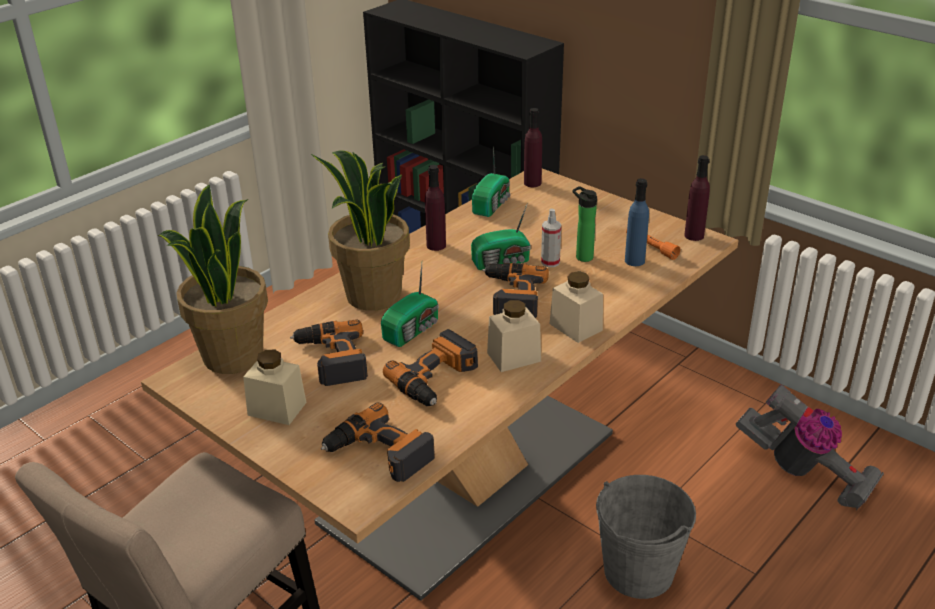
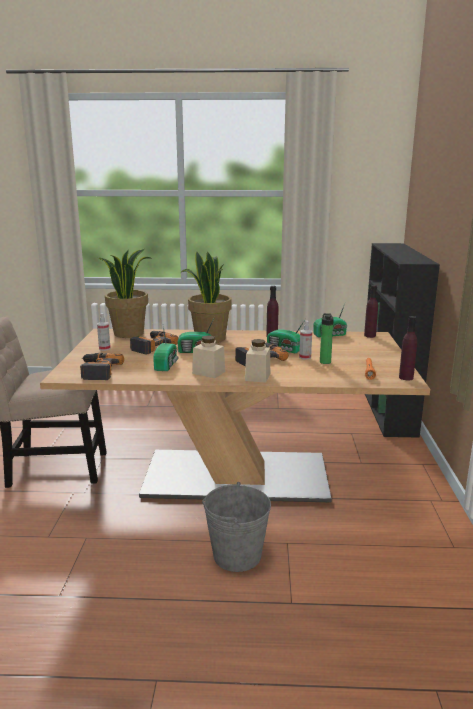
camera: 50 degrees right, 15 degrees down
(277, 409) = (104, 348): beige jar -> spray bottle
(437, 379) = (167, 365): power drill -> radio
(634, 261) = (347, 372): blue bottle -> none
(804, 472) = (414, 589): vacuum cleaner -> none

